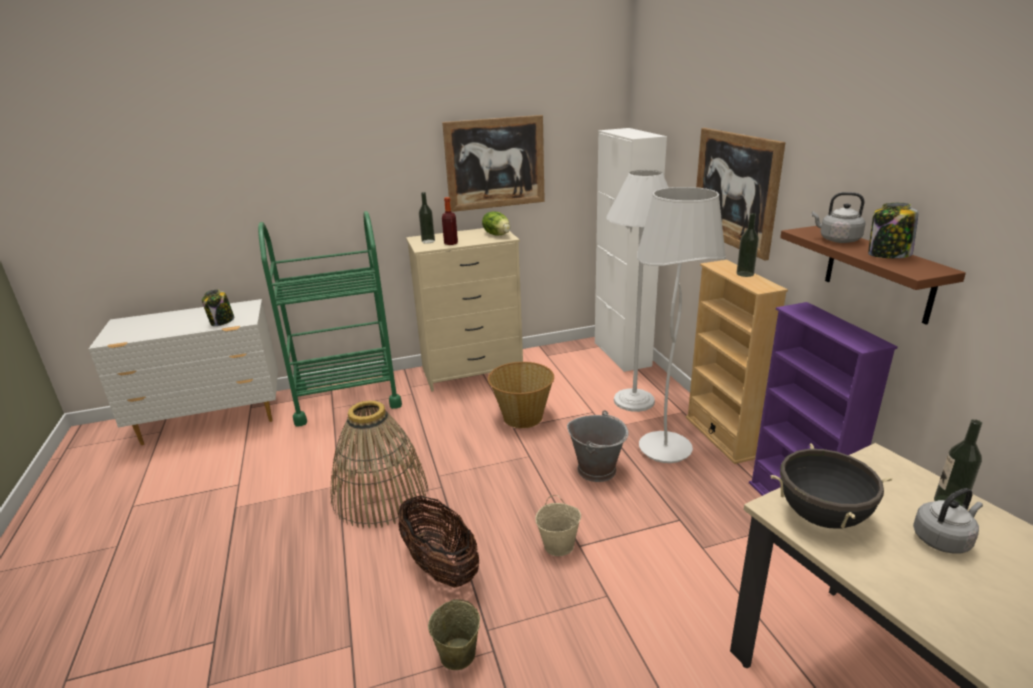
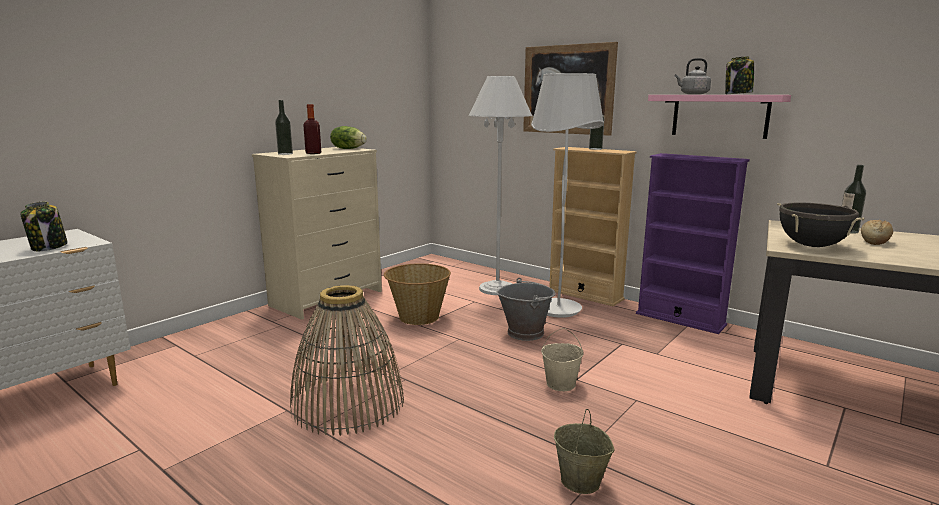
camera: 35 degrees left, 10 degrees down
(347, 398) = (203, 344): green cart -> none
(440, 566) = (481, 431): basket -> none
(495, 163) = (331, 84): picture -> none
(622, 354) = (450, 265): white cabinet -> none
(878, 273) = (719, 115): brown shelf -> pink shelf
(943, 539) = (874, 241): grey kettle -> bread

